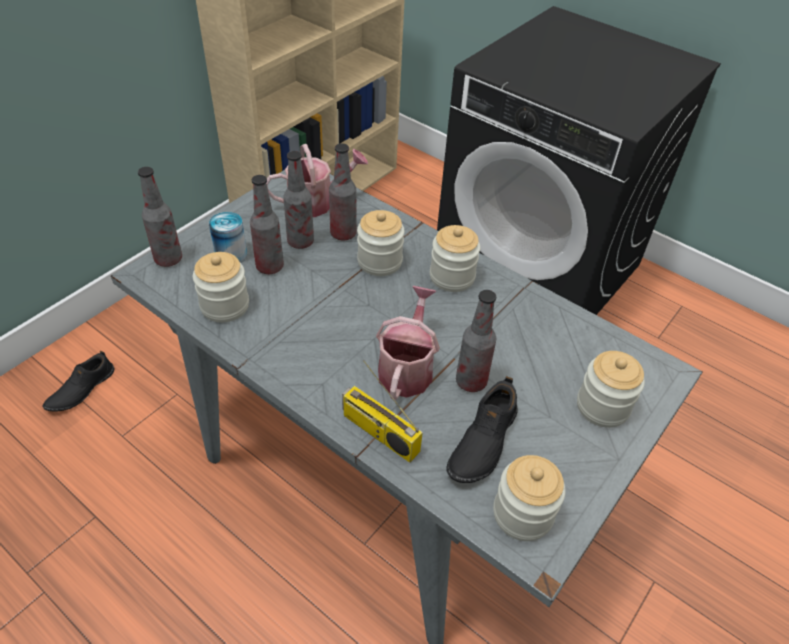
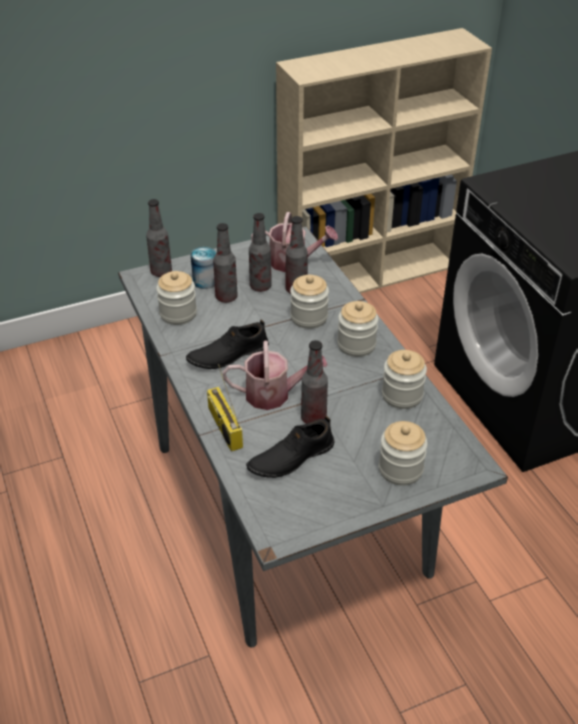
camera: 30 degrees right, 5 degrees down
(81, 389) = (98, 366): black shoe -> black shoe (228, 355)
(407, 367) = (274, 394): watering can -> watering can turned 45 degrees clockwise
(522, 514) = (283, 510): jar -> jar (402, 395)

